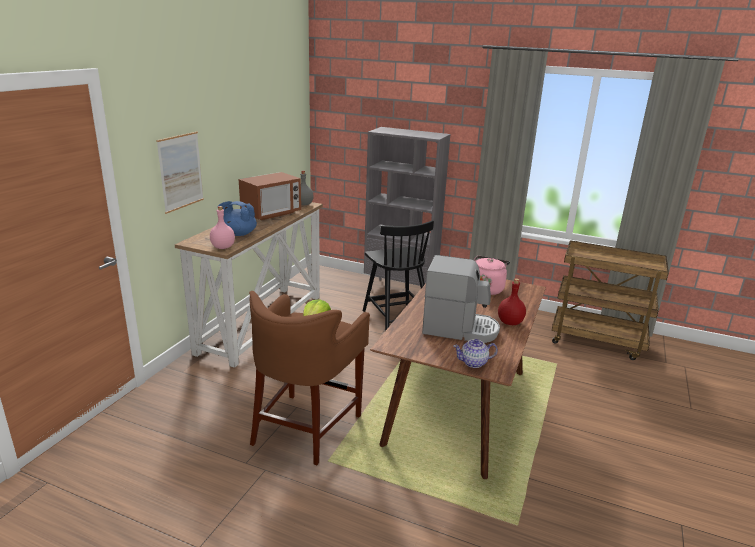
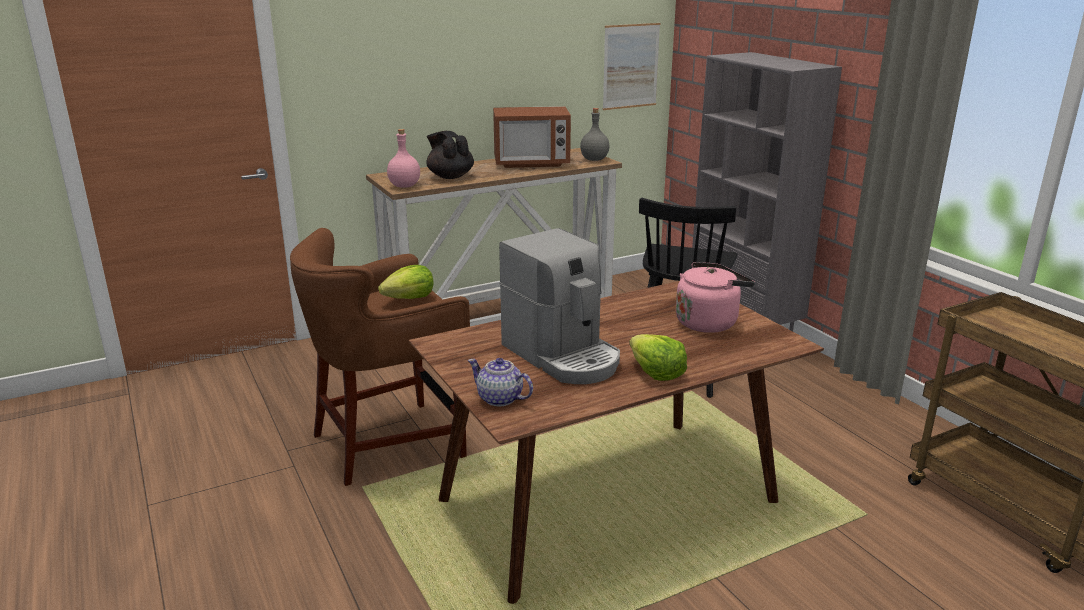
camera: 40 degrees right, 0 degrees up
(181, 171) = (390, 82): picture -> picture (630, 66)
(239, 233) = (450, 176): blue teapot -> black teapot
(510, 322) = (656, 373): red bottle -> lettuce

